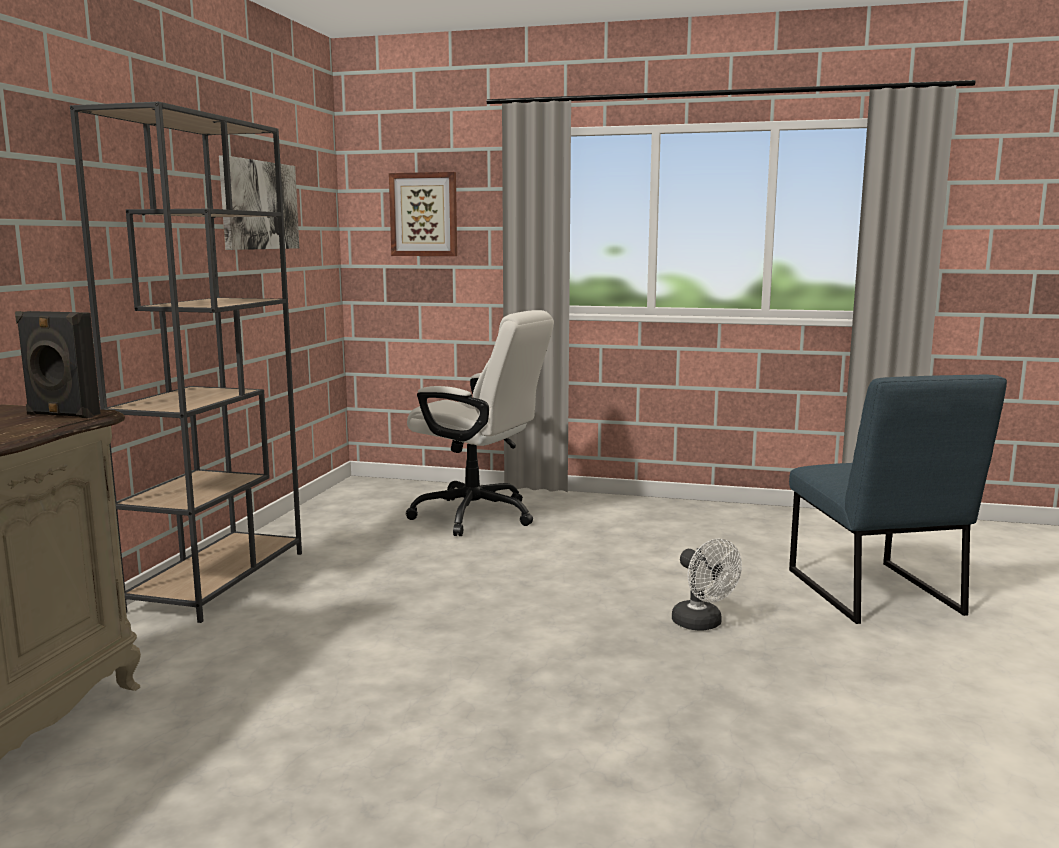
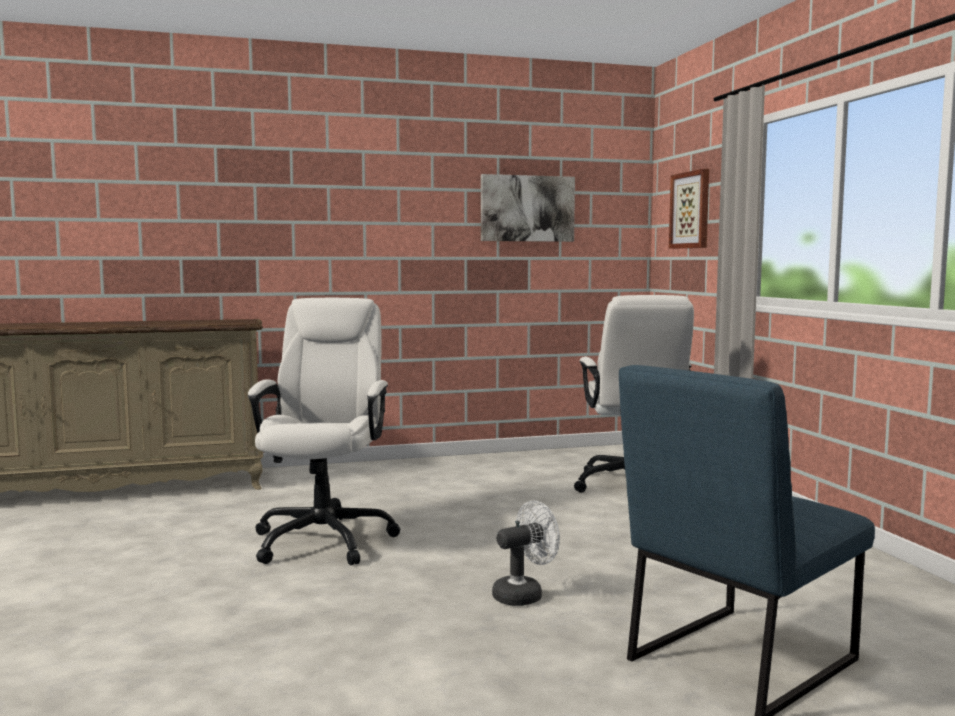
camera: 60 degrees right, 5 degrees down
(61, 415) = (236, 322): black speaker -> none
(218, 580) = (407, 466): bookcase -> none
(433, 682) = (325, 539): none -> white office chair
(702, 624) = (524, 595): white fan -> white fan turned 150 degrees counterclockwise

